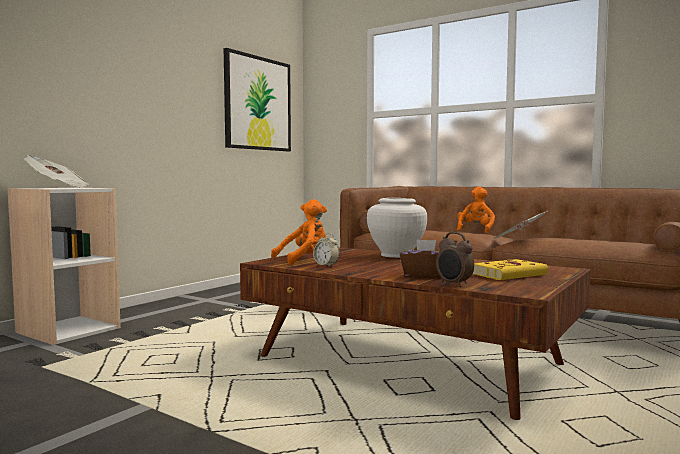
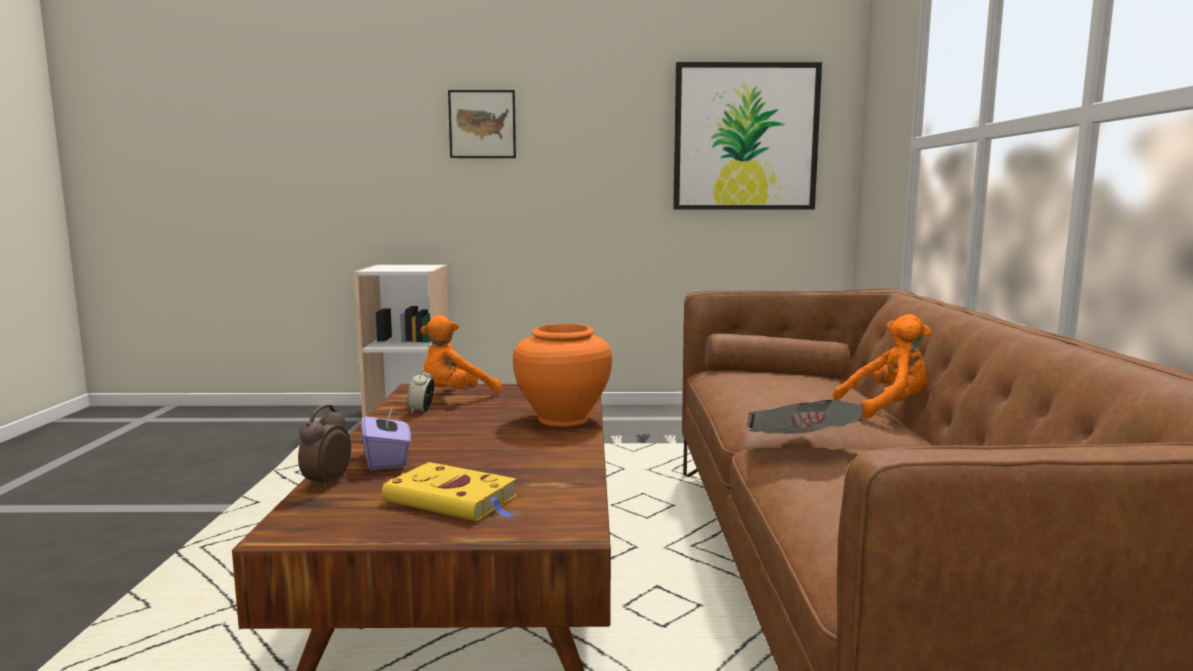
camera: 55 degrees right, 5 degrees up
(58, 188) = (397, 267): newspaper -> none
(102, 67) = (482, 124): none -> picture
(304, 260) = (455, 396): orange plush toy -> orange plush toy turned 120 degrees clockwise
(396, 255) = (562, 419): white vase -> orange vase
(424, 276) = (387, 460): brown tissue box -> purple tissue box

